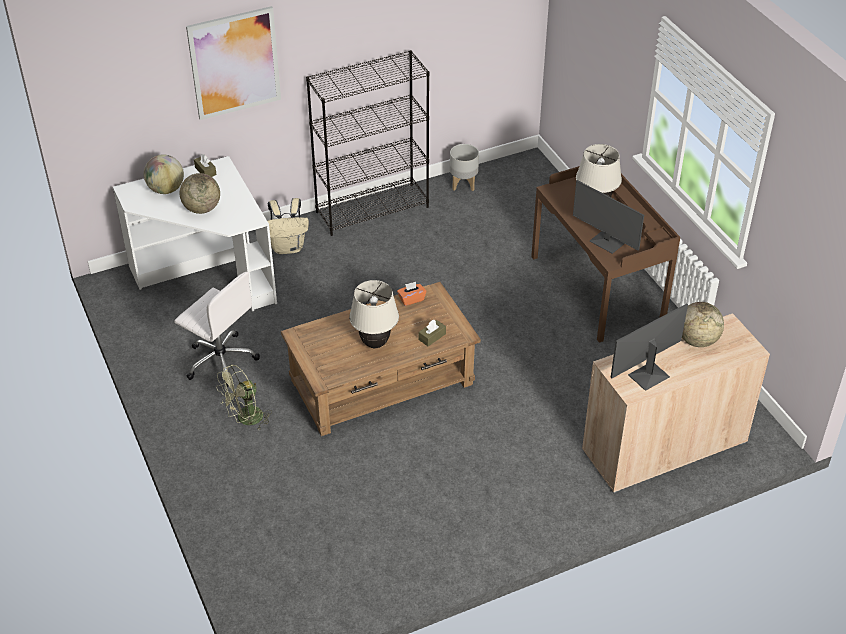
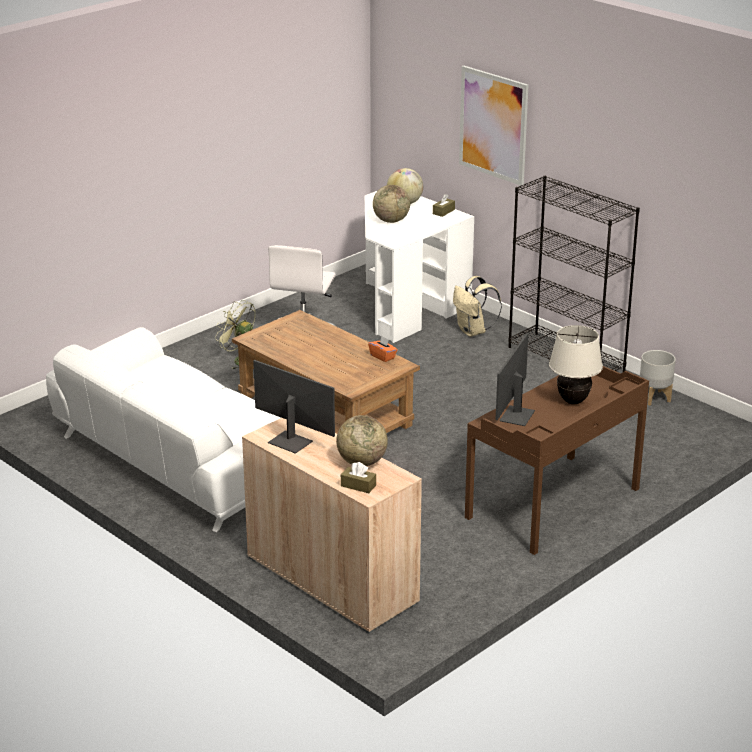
camera: 70 degrees right, 15 degrees down
(375, 343) = (310, 351): beige table lamp -> none
(424, 508) = (179, 461): none -> white sofa
(432, 337) = (337, 375): brown tissue box -> brown tissue box (358, 485)

